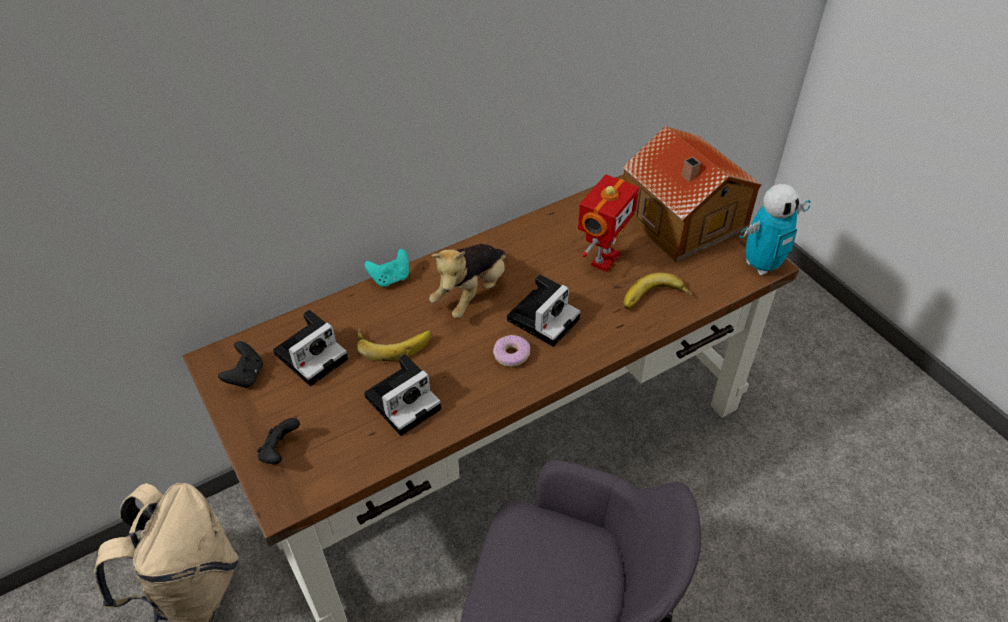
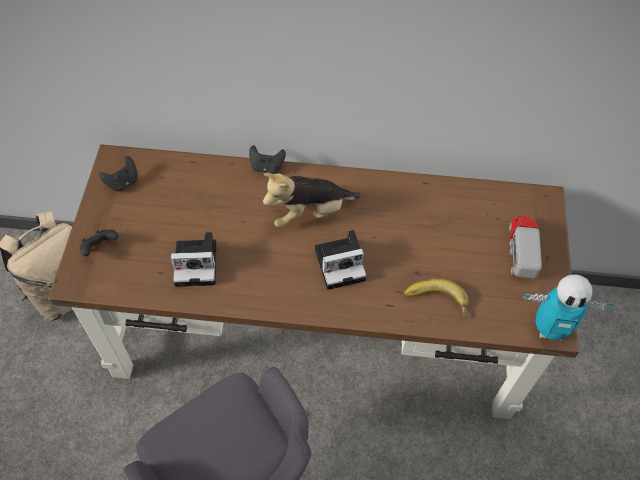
camera: 35 degrees right, 10 degrees up
(312, 354) = (172, 192): camera -> none
(390, 278) = (267, 167): turquoise game controller -> black game controller
(393, 342) = (227, 216): banana -> none
(511, 355) = (294, 276): donut -> none
(603, 259) = (428, 244): toy robot -> none
(682, 221) = (521, 250): toy house -> toy truck

